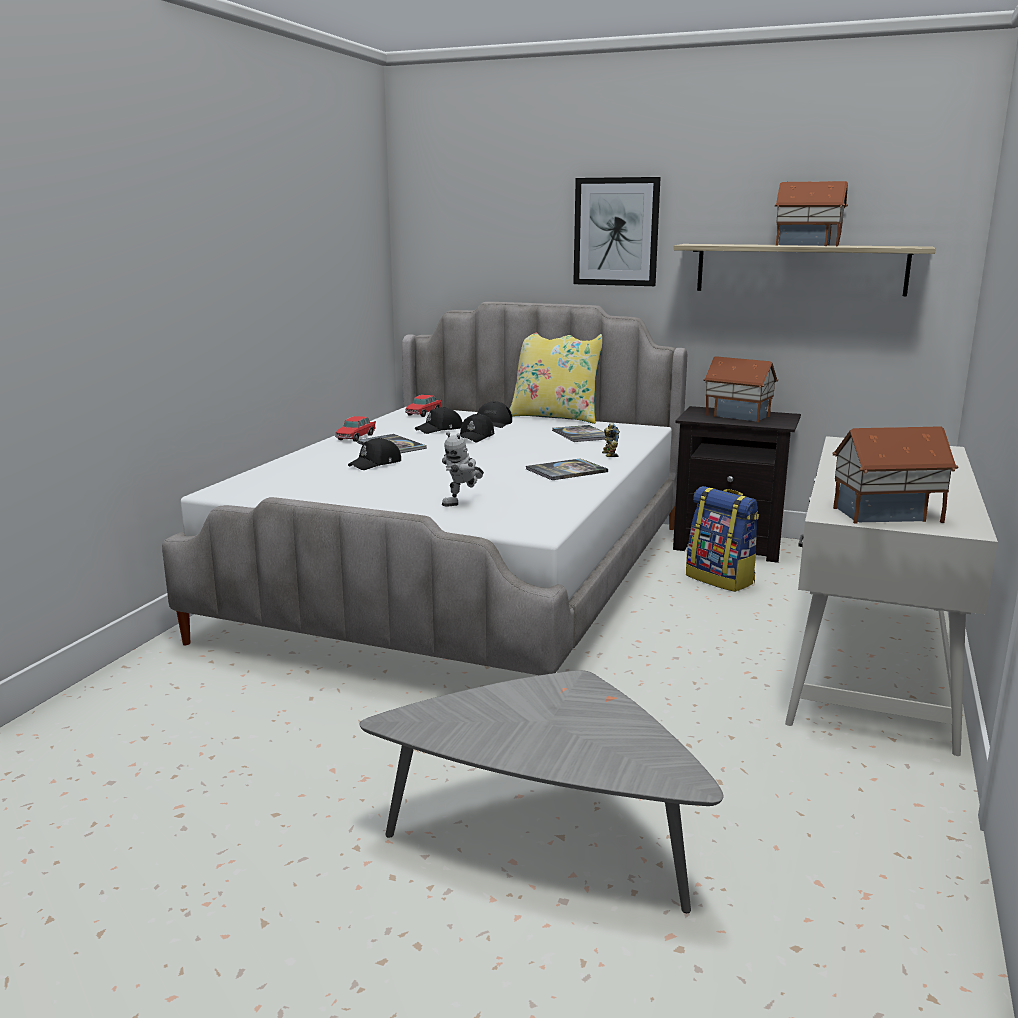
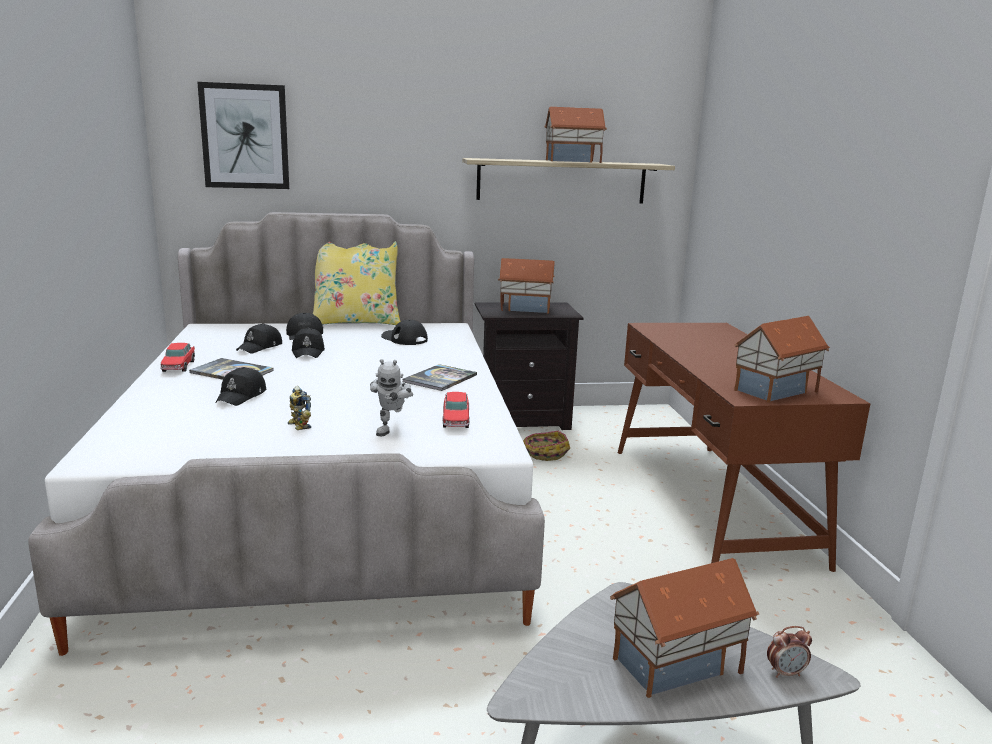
camera: 30 degrees left, 0 degrees up
(423, 413) = (219, 330): toy car -> toy car (456, 420)
(553, 738) = (678, 666): none -> toy house
(581, 435) = (404, 339): book -> black cap
(608, 455) = (454, 357): toy robot -> toy robot (297, 426)
(616, 232) = (399, 145): picture -> picture (245, 136)
(652, 771) = (785, 673): none -> alarm clock
(721, 579) = (544, 453): backpack -> basket
(871, 659) = (710, 503): white desk -> brown desk

